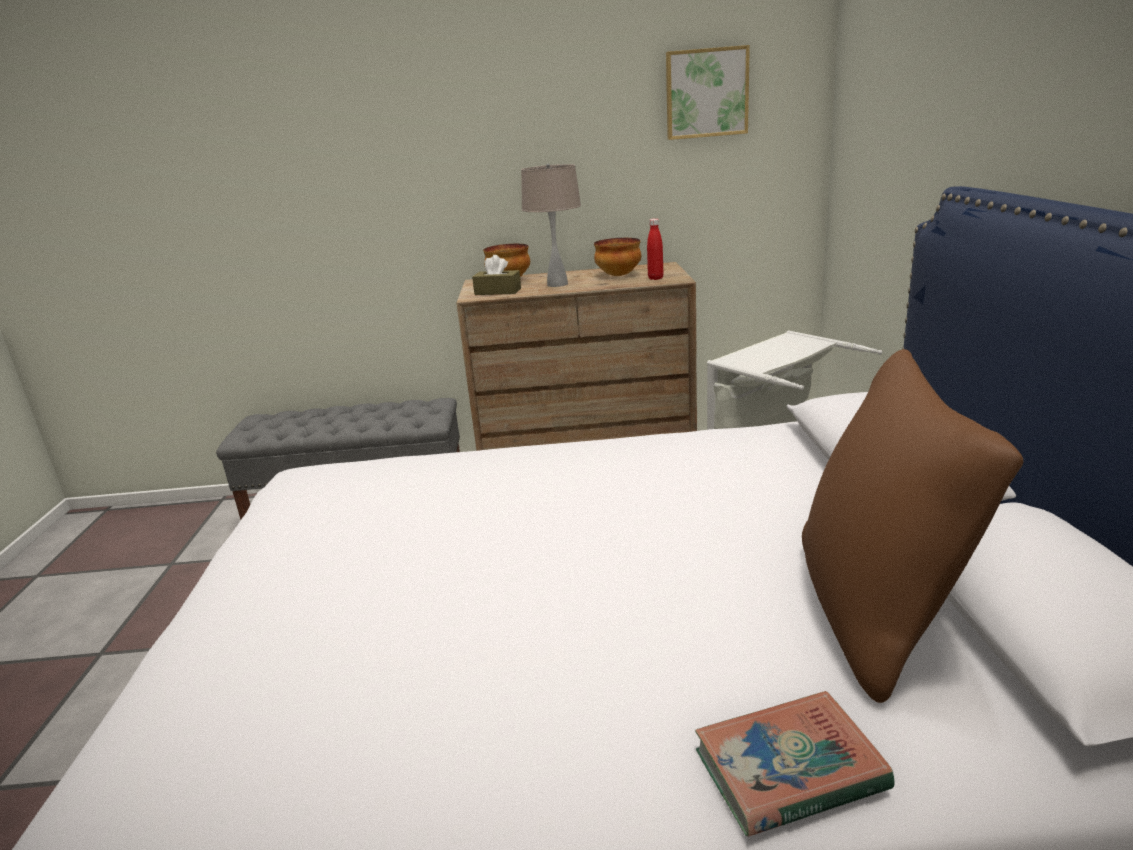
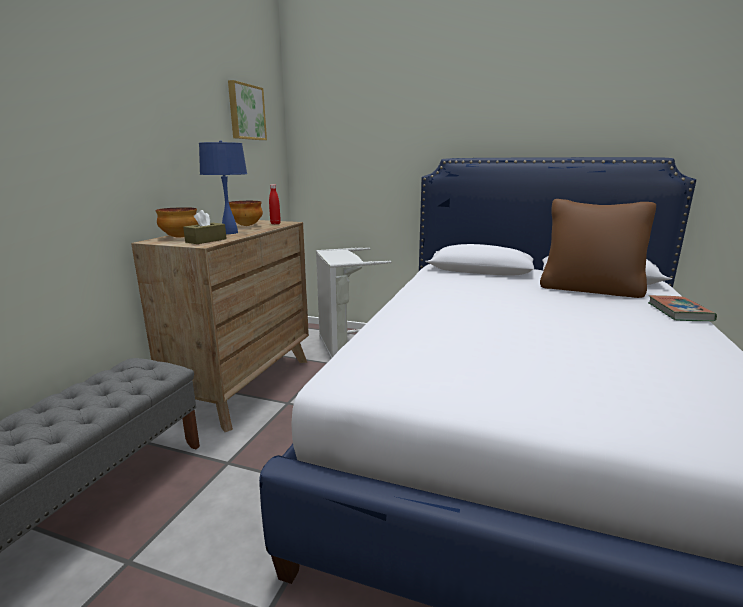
camera: 70 degrees left, 5 degrees down
(557, 284) = (229, 233): beige table lamp -> blue table lamp

